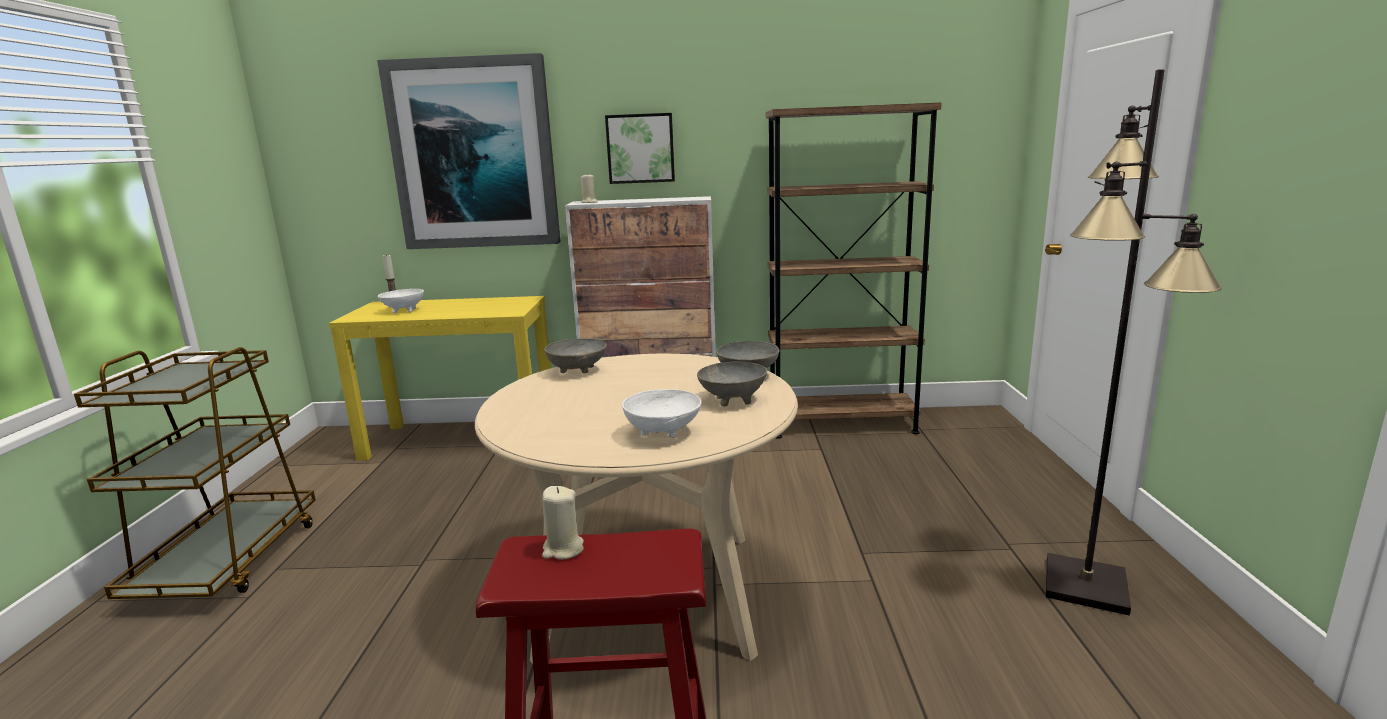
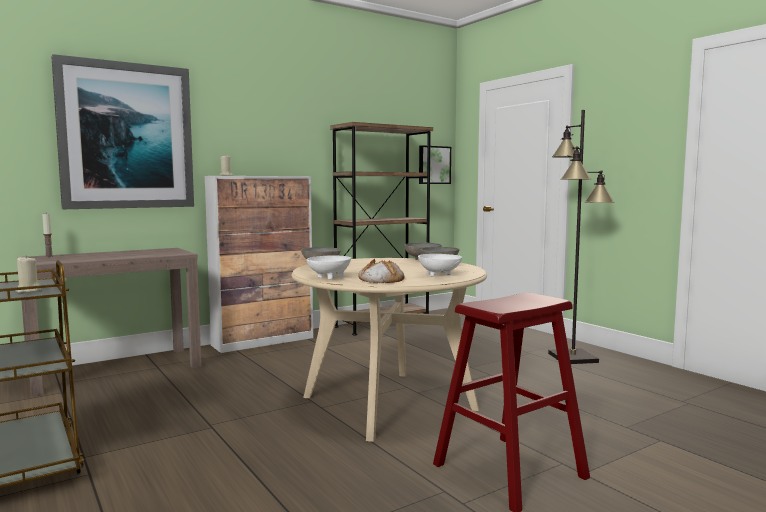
camera: 35 degrees left, 10 degrees down
(404, 310) = (75, 258): white bowl -> white bowl (329, 277)
(462, 439) = (116, 369): yellow console table -> brown console table
(555, 429) = (380, 279): none -> bread
(563, 549) = (492, 302): beige candle -> beige candle (28, 291)
(640, 148) = (251, 142): picture -> picture (433, 165)

